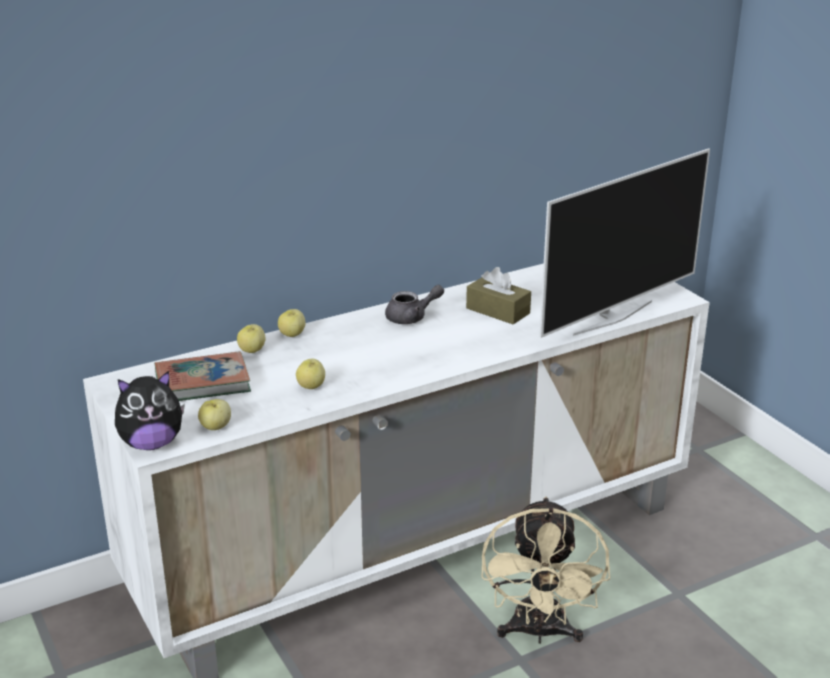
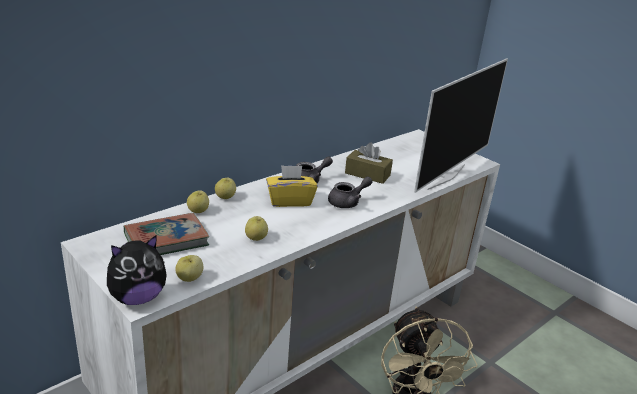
camera: 15 degrees left, 0 degrees up
(374, 342) = (290, 201): none -> yellow tissue box
(451, 348) = (348, 202): none -> grey teapot

